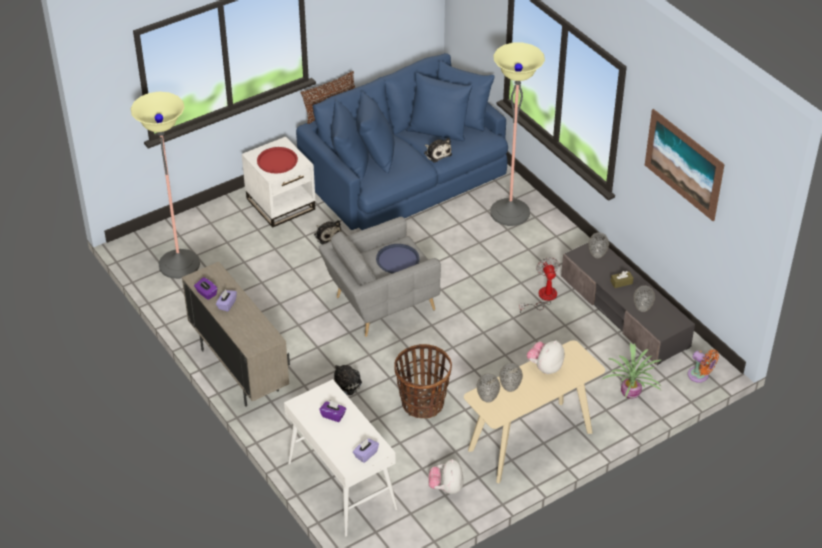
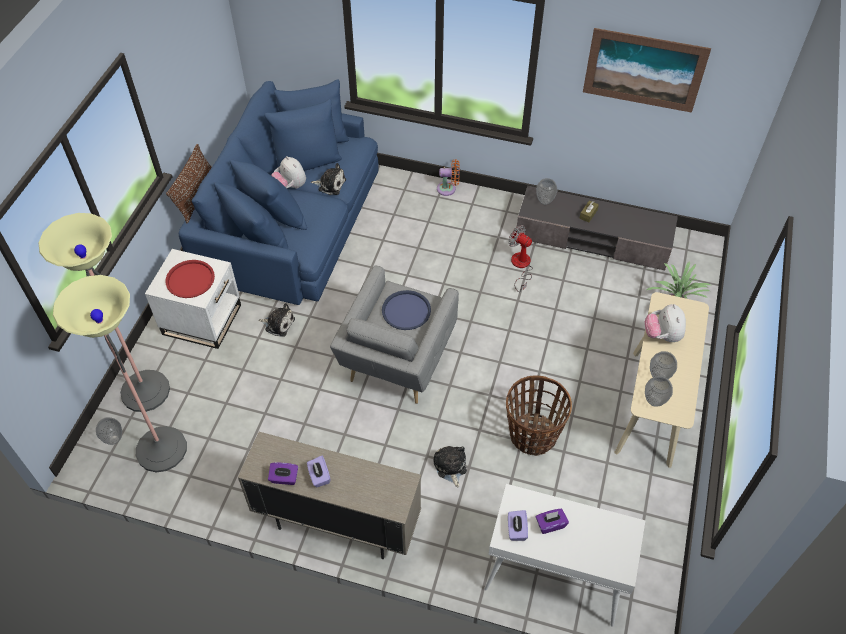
camera: 40 degrees left, 10 degrees up
(365, 454) = (624, 544): purple tissue box -> purple tissue box (516, 530)
(446, 488) = (638, 505): plush toy -> plush toy (290, 186)
(510, 212) = (414, 205): floor lamp -> floor lamp (145, 391)
(642, 309) = (628, 228): vase -> vase (113, 440)
(700, 376) = (702, 258): orange fan -> orange fan (448, 189)

